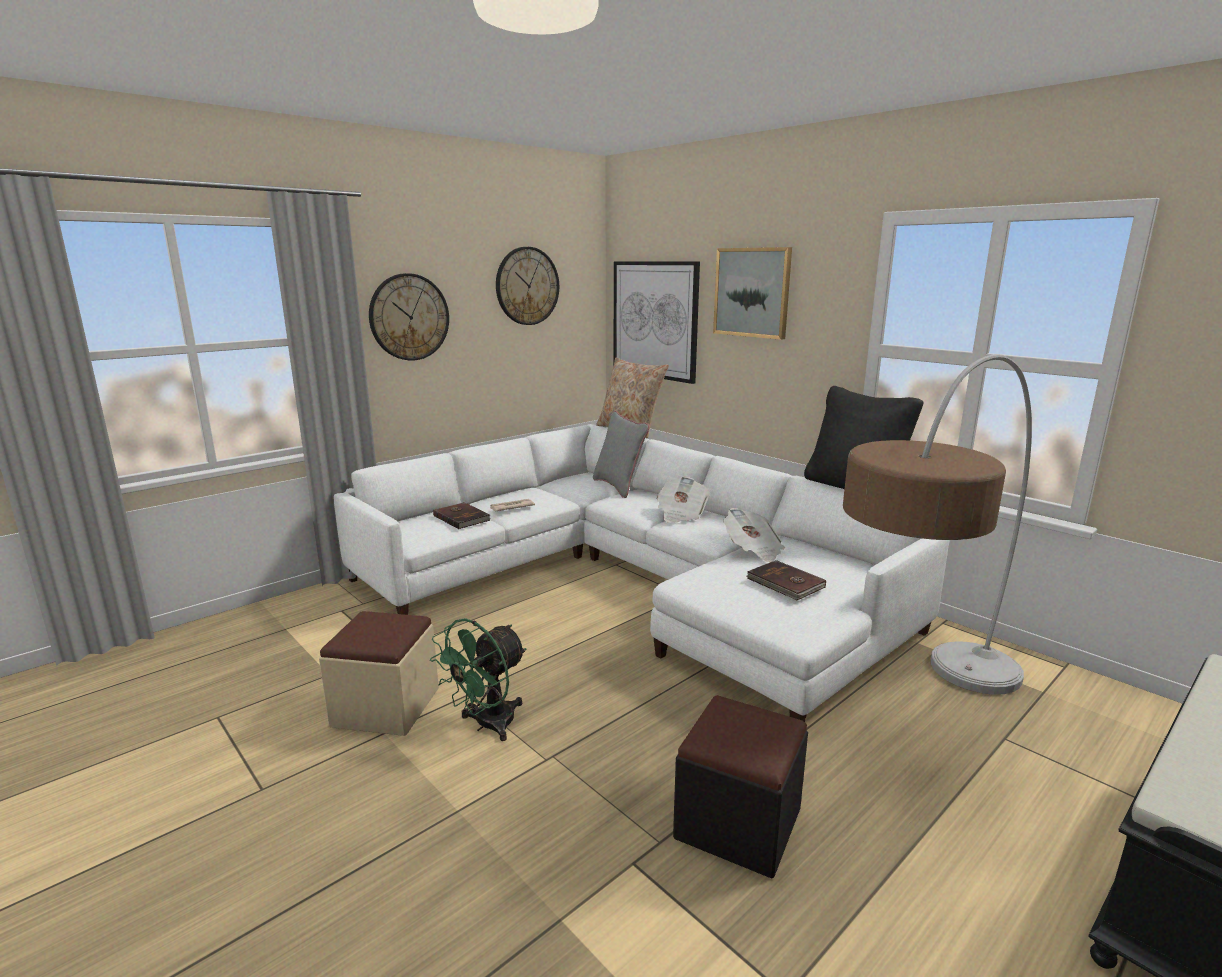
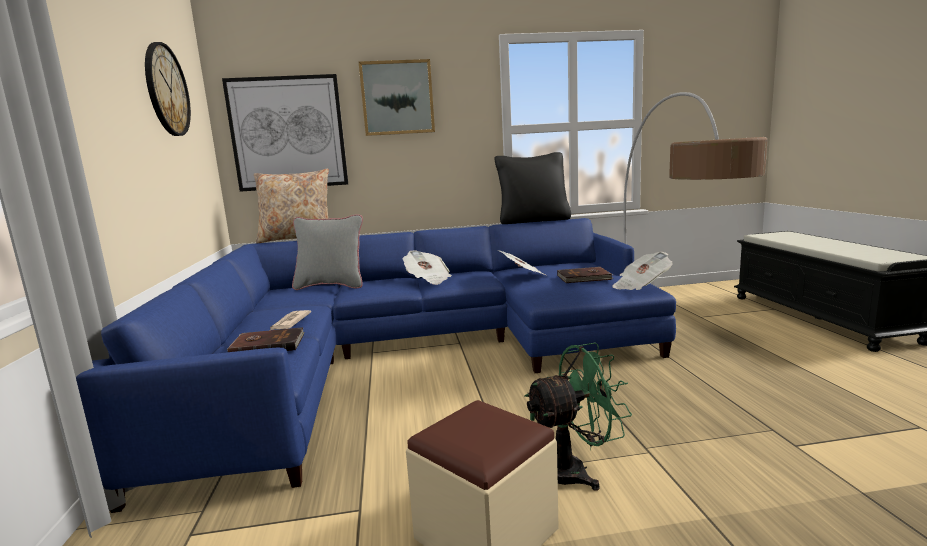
camera: 55 degrees left, 5 degrees down
(409, 317) = (85, 103): wall clock -> none
(487, 725) = (575, 471): green fan -> green fan turned 90 degrees counterclockwise
(633, 582) = (412, 354): white sofa -> blue sofa
(738, 823) = (757, 398): black ottoman -> none
(802, 624) = (640, 286): none -> newspaper

